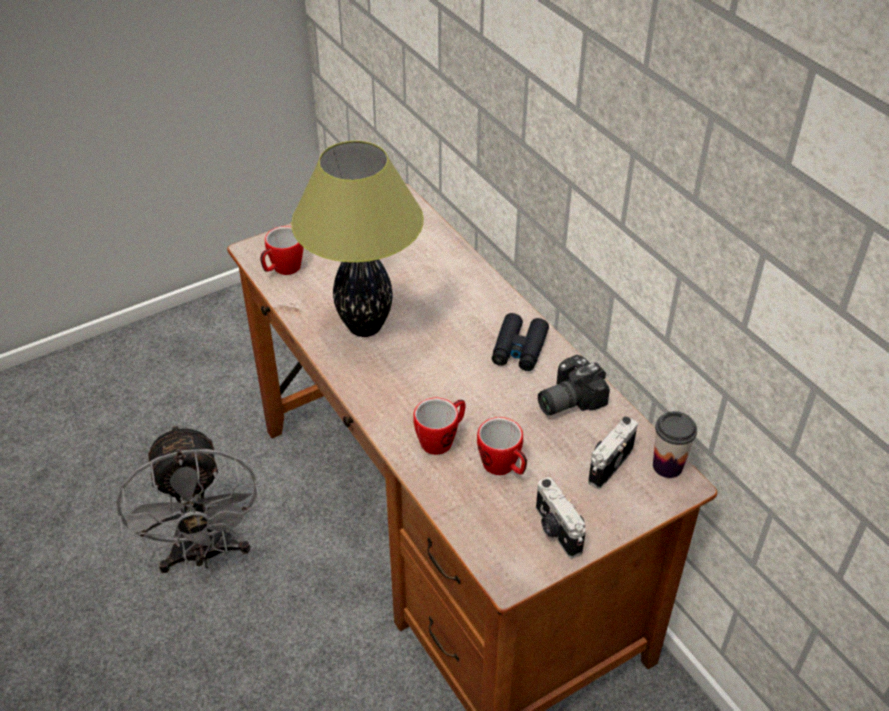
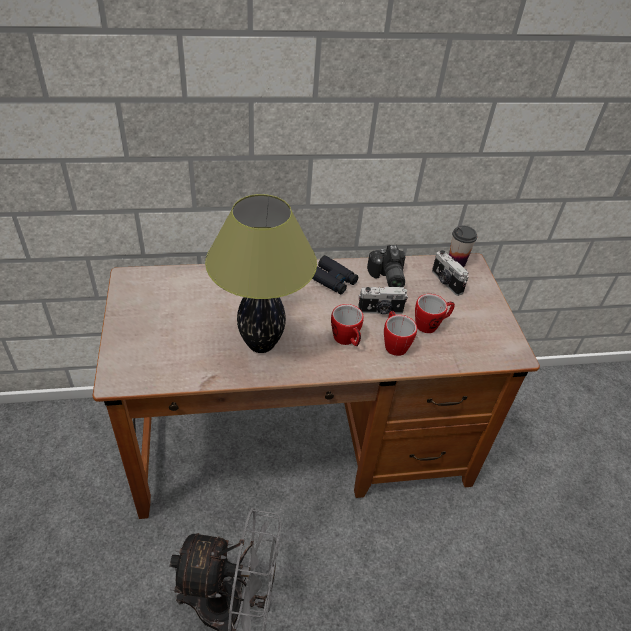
camera: 70 degrees left, 0 degrees up
(282, 269) = (157, 370): mug -> mug (347, 340)
(556, 530) = (488, 322): camera -> camera (380, 311)

